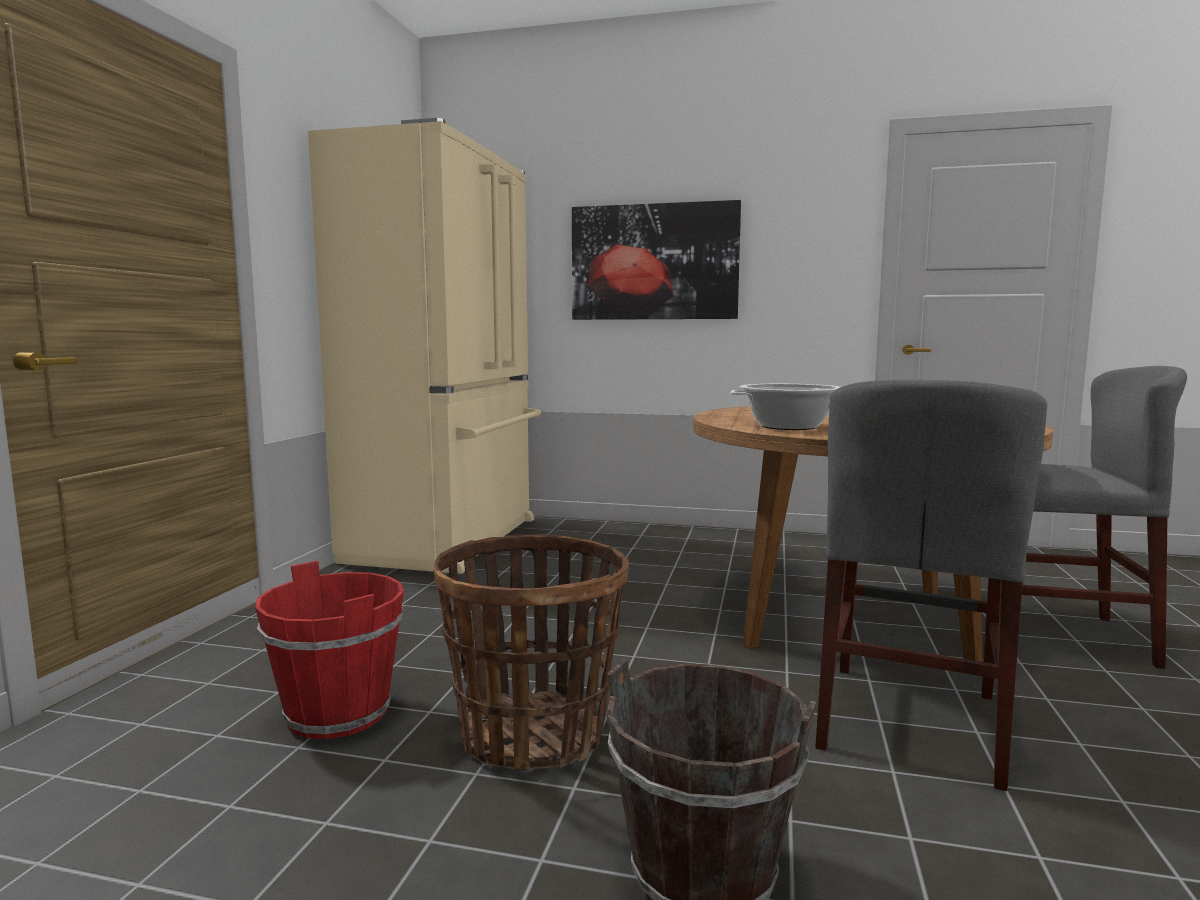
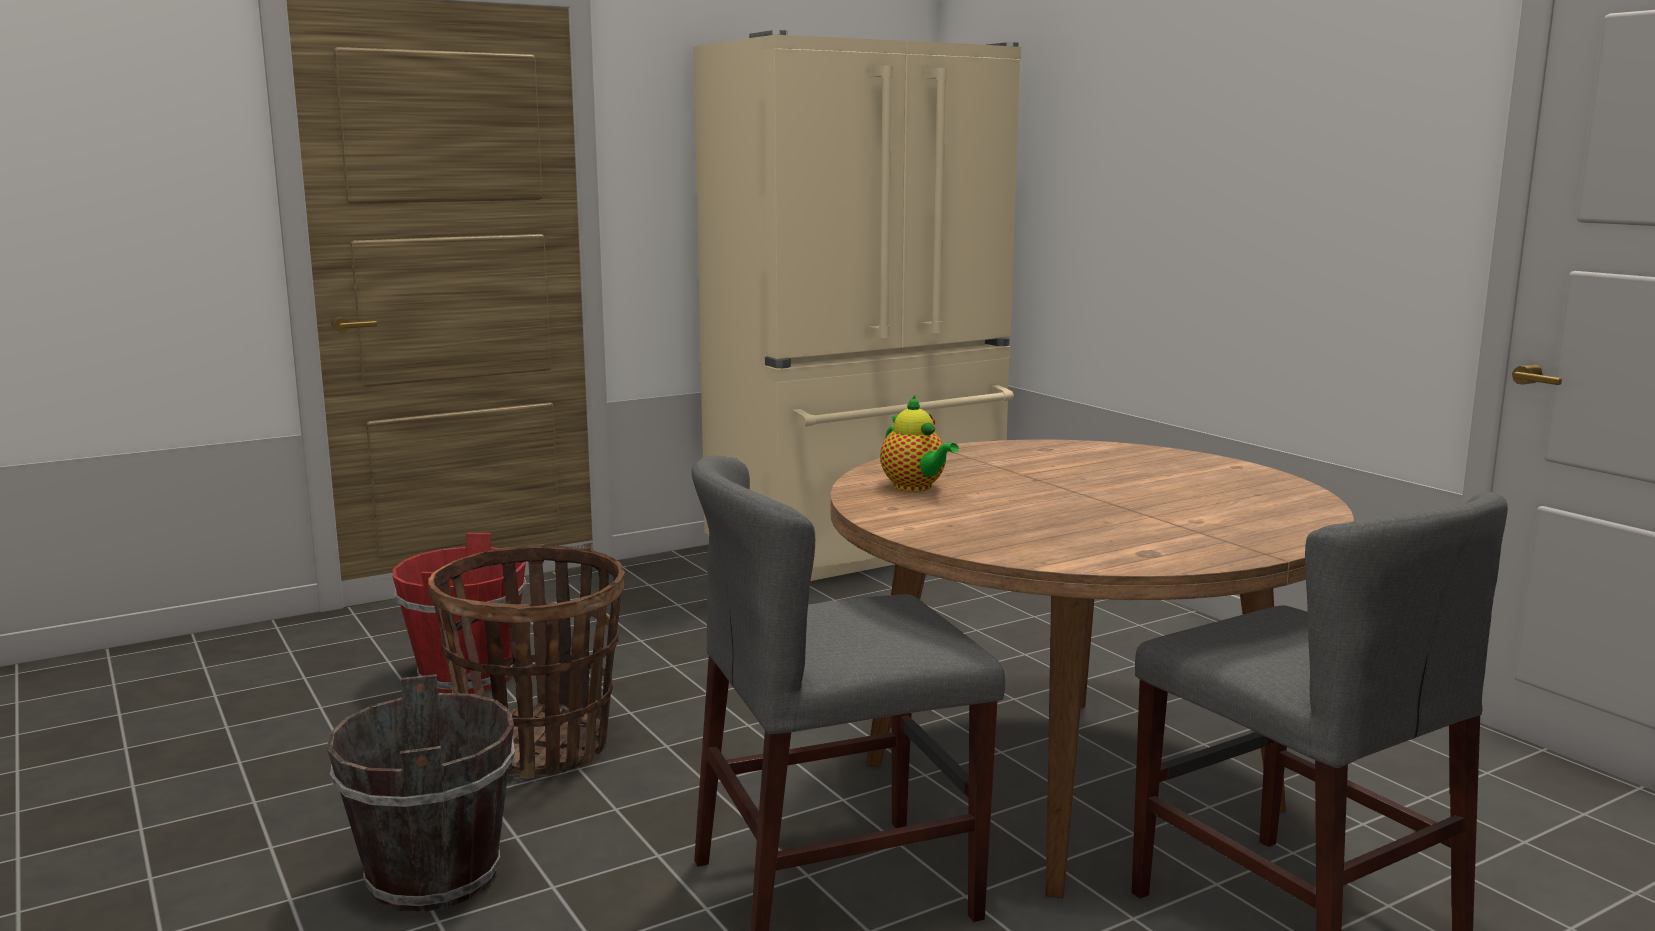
camera: 45 degrees right, 5 degrees up
(654, 262) = (1170, 181): picture -> none
(788, 426) = (915, 487): cooking pot -> teapot

